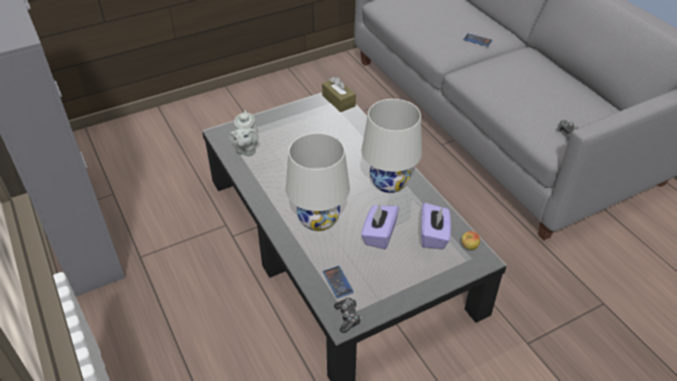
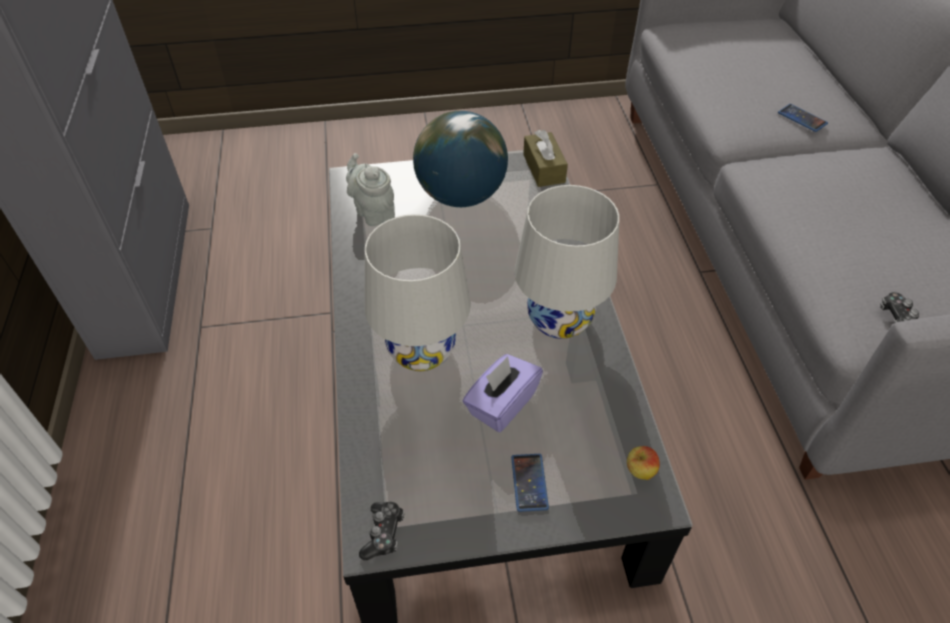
camera: 20 degrees right, 5 degrees up
(246, 149) = (373, 211): grey teapot -> grey teapot turned 120 degrees clockwise
(297, 128) = (462, 196): none -> globe
(338, 282) = (398, 466): phone -> phone (529, 482)
(434, 235) = (589, 432): purple tissue box -> none

